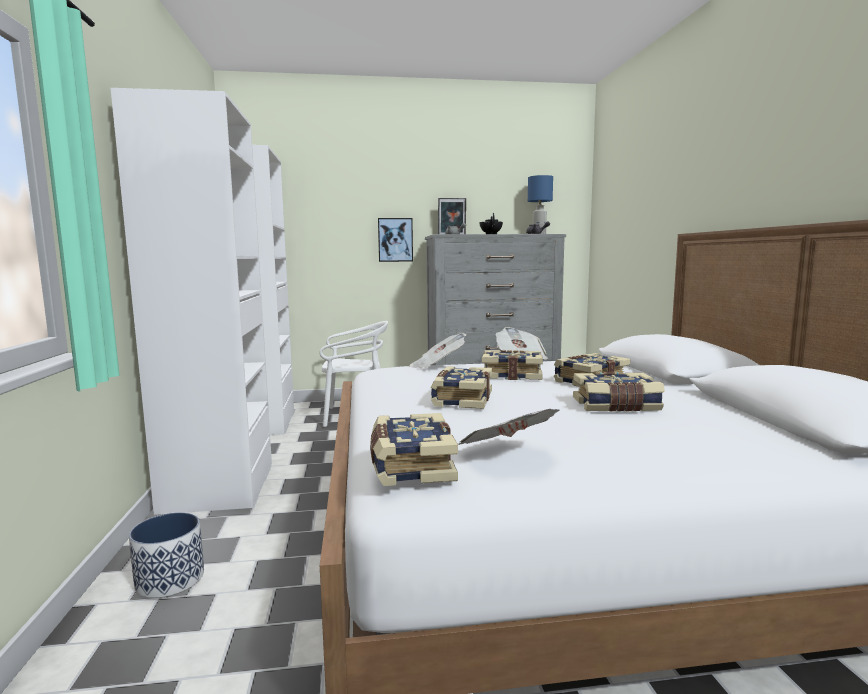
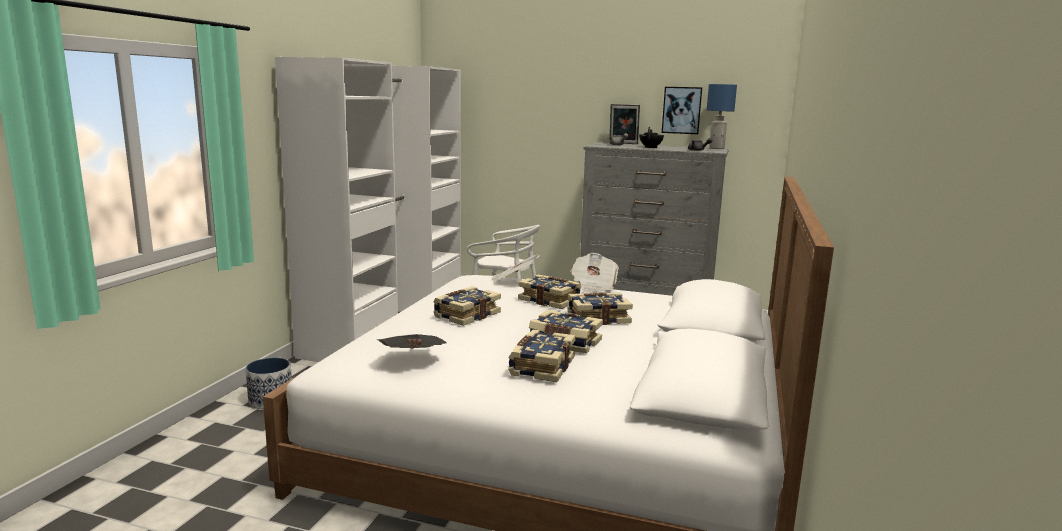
camera: 25 degrees right, 5 degrees up
(395, 240) = (569, 143): picture -> picture (681, 110)
(410, 466) = (349, 354): book -> book (540, 367)

